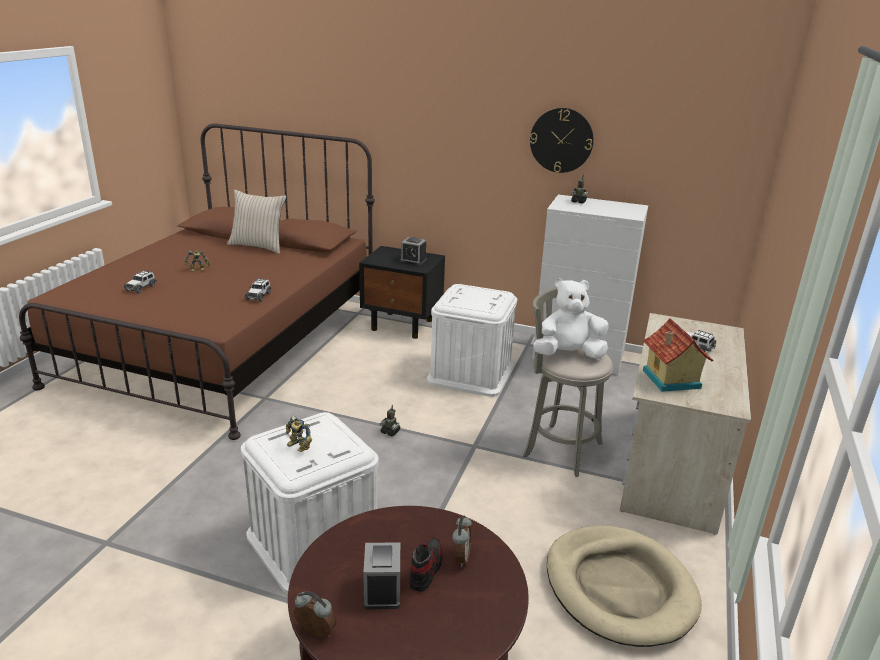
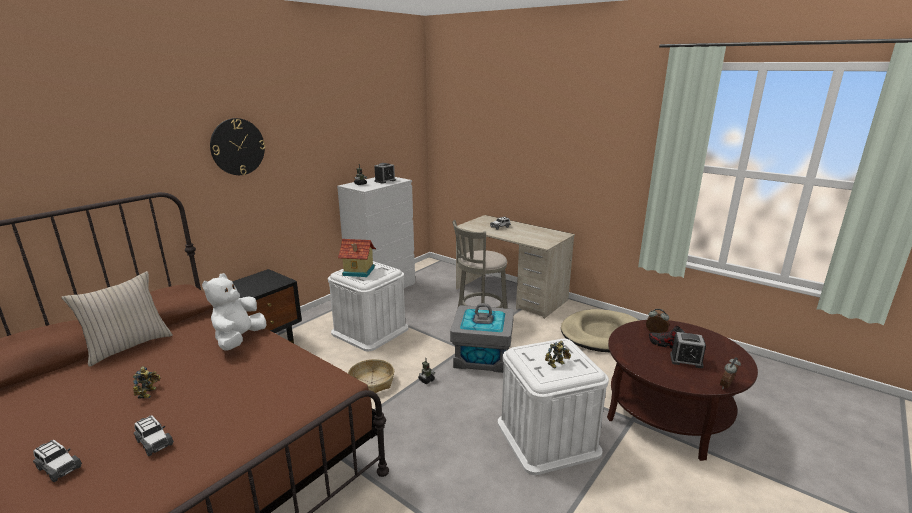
camera: 70 degrees left, 5 degrees down
(259, 296) = (278, 355): toy car -> toy car (58, 467)
(369, 398) = (371, 382): none -> basket
(413, 260) = (263, 281): alarm clock -> alarm clock (385, 181)
(466, 464) = (482, 356): none -> grey storage box
(561, 140) = (329, 146): wall clock -> wall clock (237, 147)
(568, 355) = (482, 257): white plush toy -> white plush toy (239, 340)
(670, 379) = (533, 239): toy house -> toy house (358, 271)

